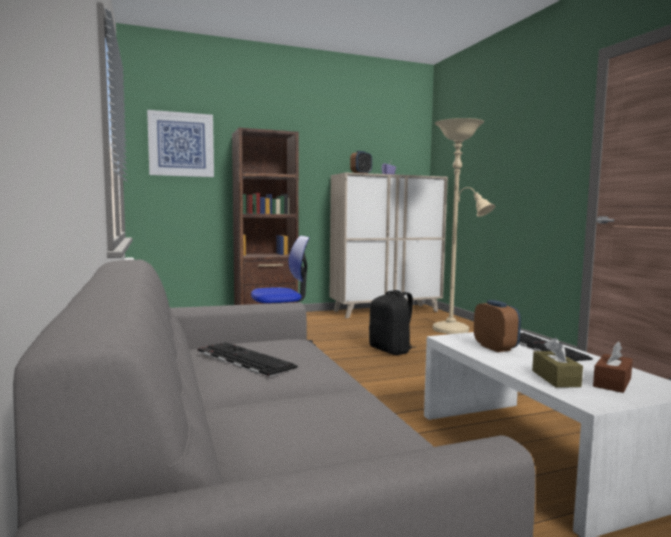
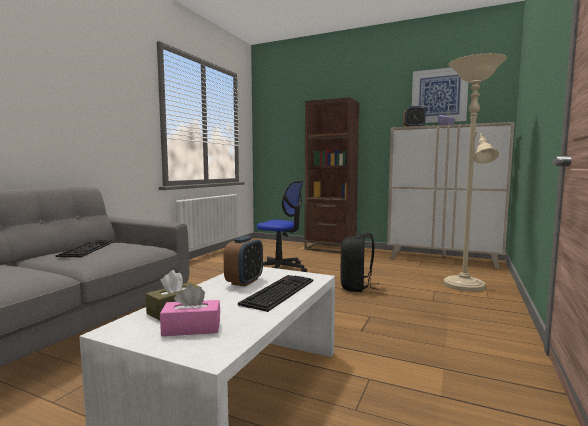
camera: 45 degrees right, 0 degrees up
(181, 144) = (285, 118): picture -> picture (439, 96)
(612, 382) = (191, 328): brown tissue box -> pink tissue box

